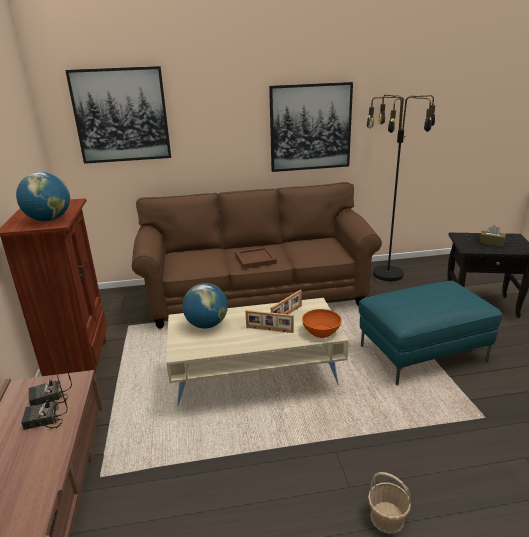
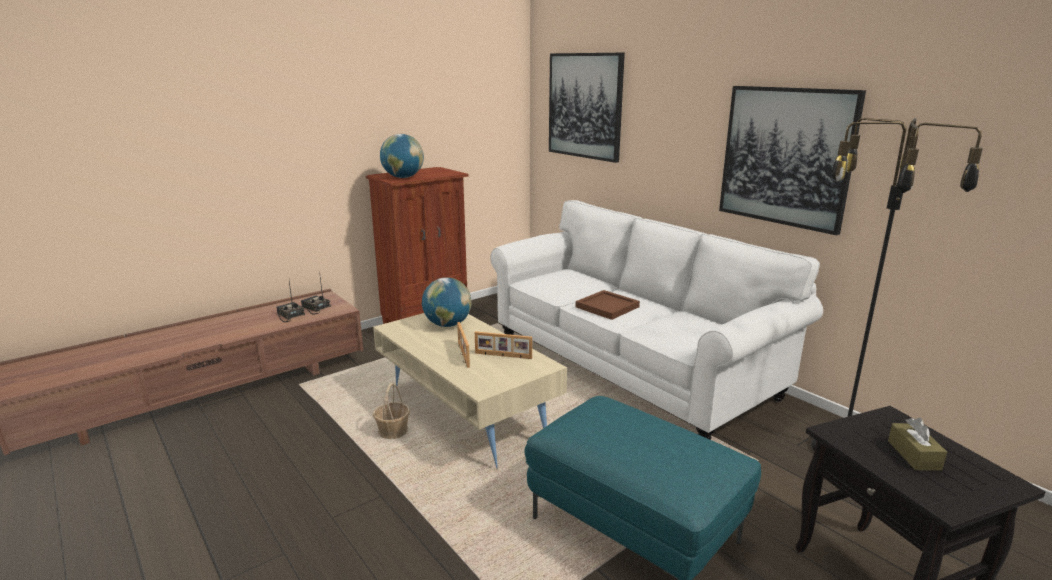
camera: 60 degrees right, 5 degrees down
(256, 296) = (631, 366): brown sofa -> white sofa
(321, 332) = (482, 382): orange bowl -> none
(387, 518) = (295, 554): basket -> basket (393, 432)

